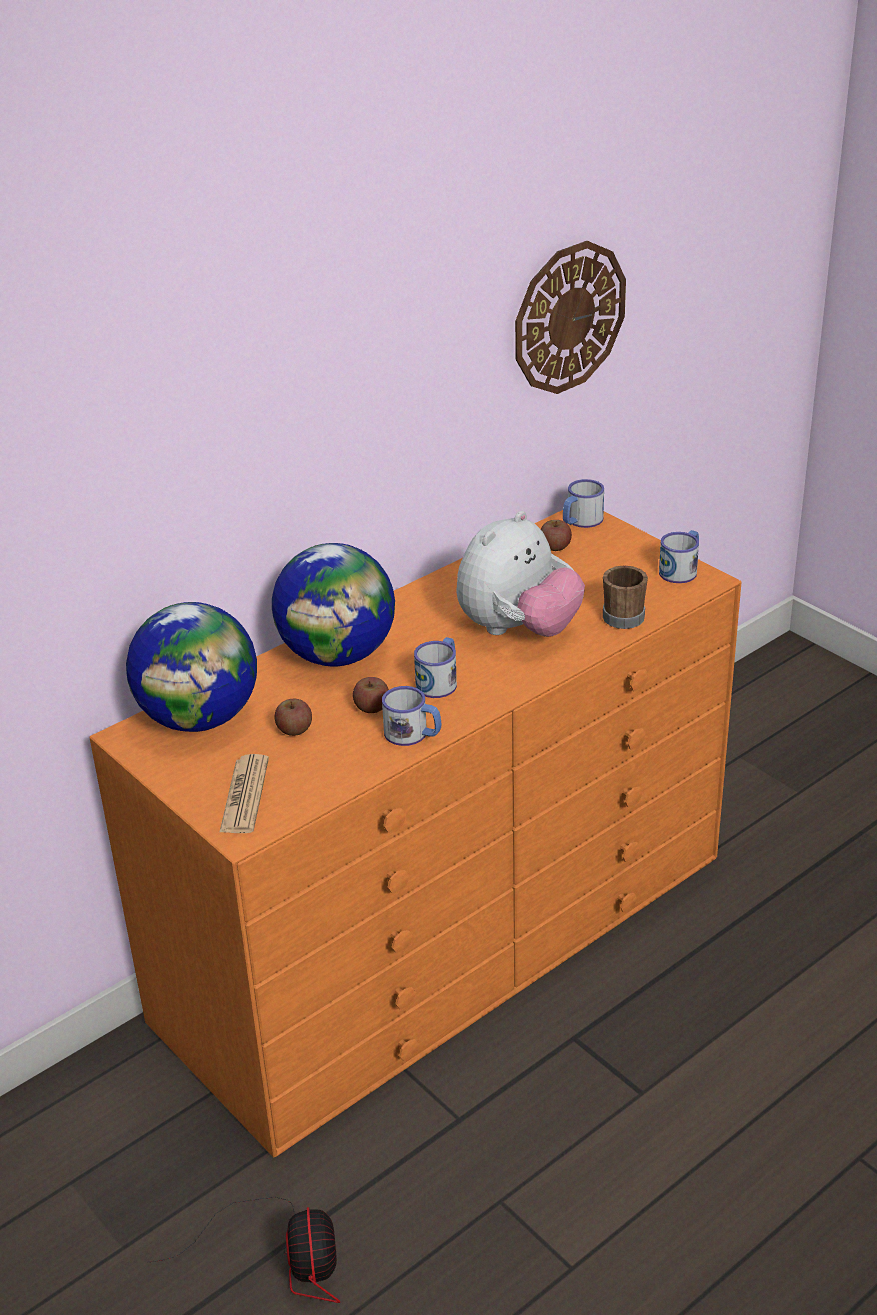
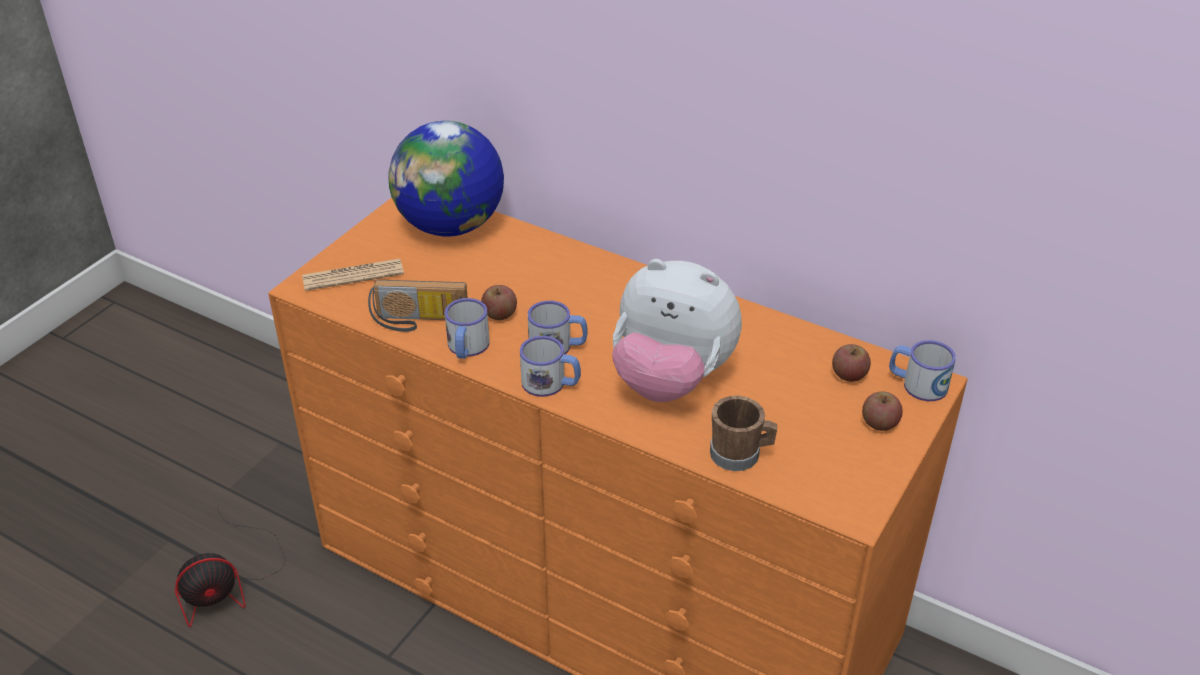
camera: 70 degrees right, 5 degrees up
(294, 729) = (451, 279): apple -> apple (879, 423)
(338, 655) = (574, 275): globe -> none
(353, 759) = (418, 321): none -> radio
(569, 317) = (1007, 163): wall clock -> none
(681, 569) = (864, 486): mug -> mug (551, 383)

